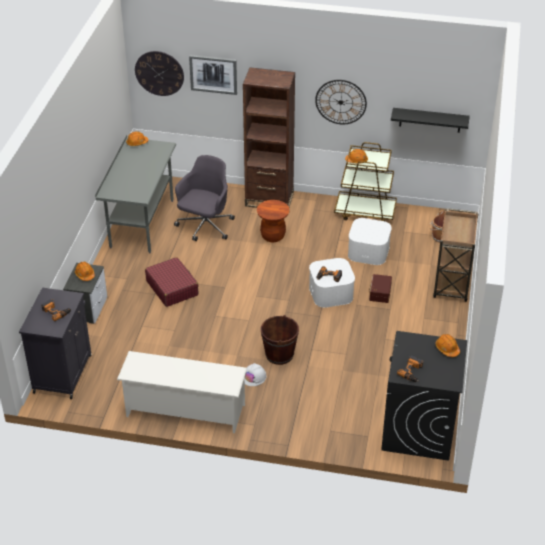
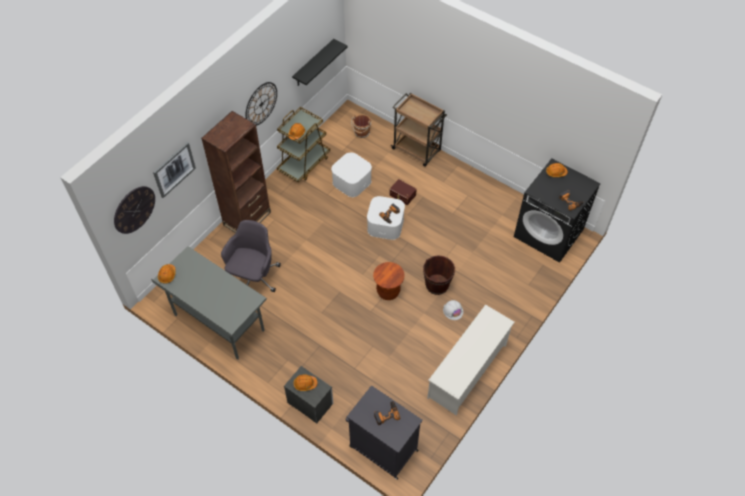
camera: 65 degrees left, 15 degrees up
(172, 288) = (319, 329): red suitcase -> none
(205, 227) = (253, 277): grey office chair -> grey office chair turned 60 degrees clockwise
(273, 236) = (295, 234): brown stool -> brown stool (388, 291)

